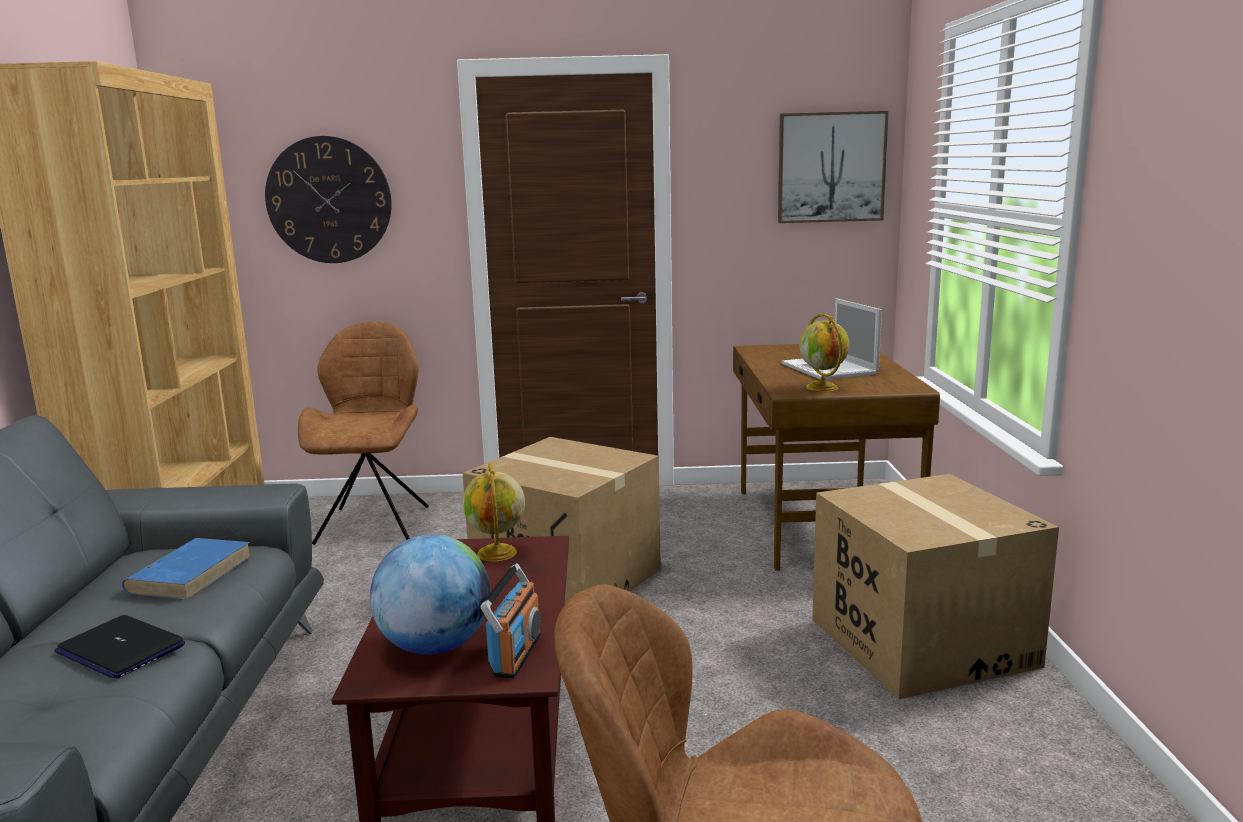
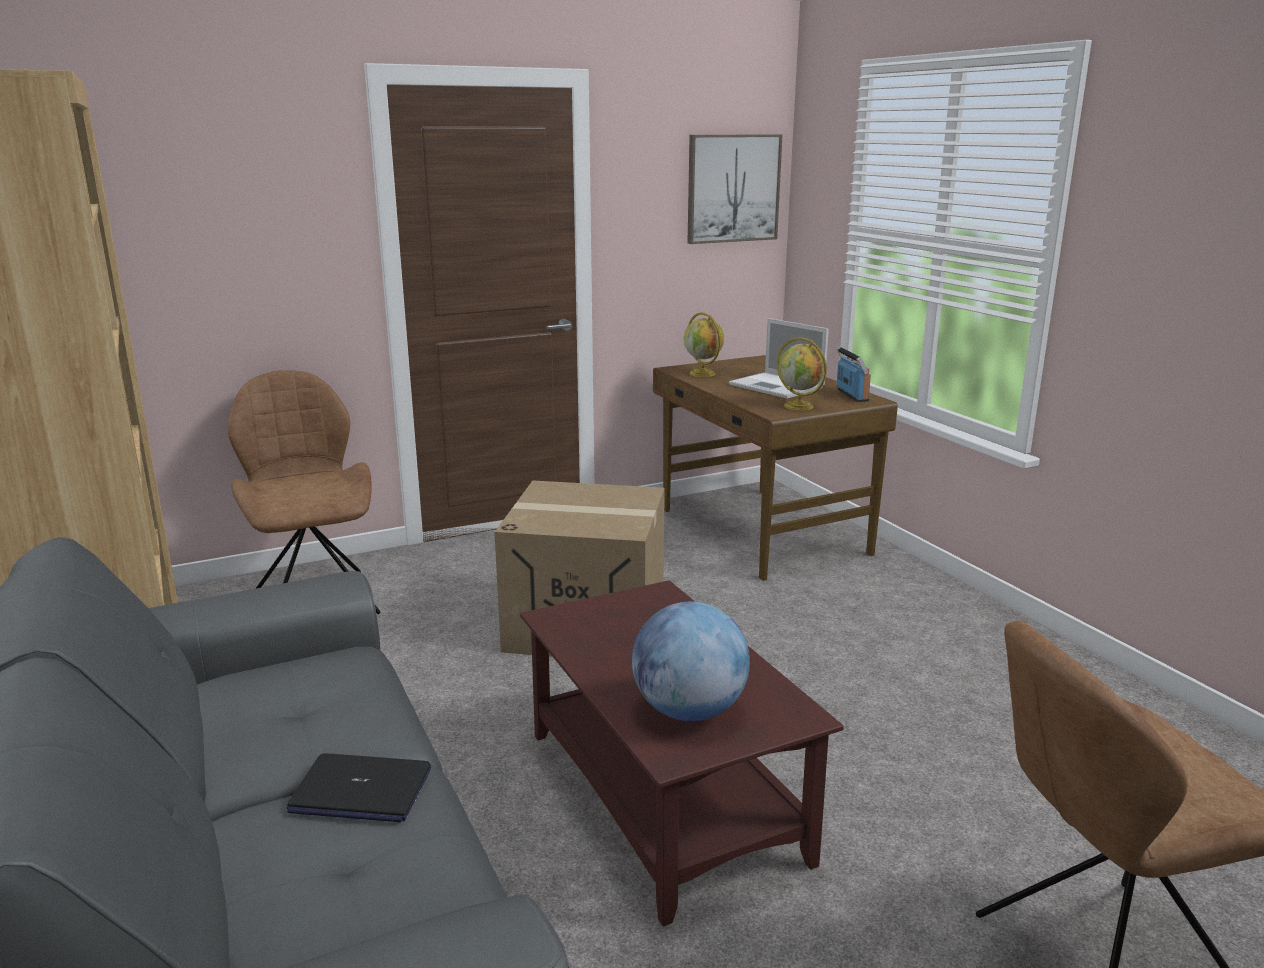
camera: 25 degrees left, 5 degrees up
(191, 573) = (322, 693): blue book -> none
(329, 200) = (213, 228): wall clock -> none
(497, 553) = (627, 610): globe -> globe (703, 374)
(515, 655) = (770, 702): radio -> radio (852, 395)
(921, 642) = (930, 622): cardboard box -> none

